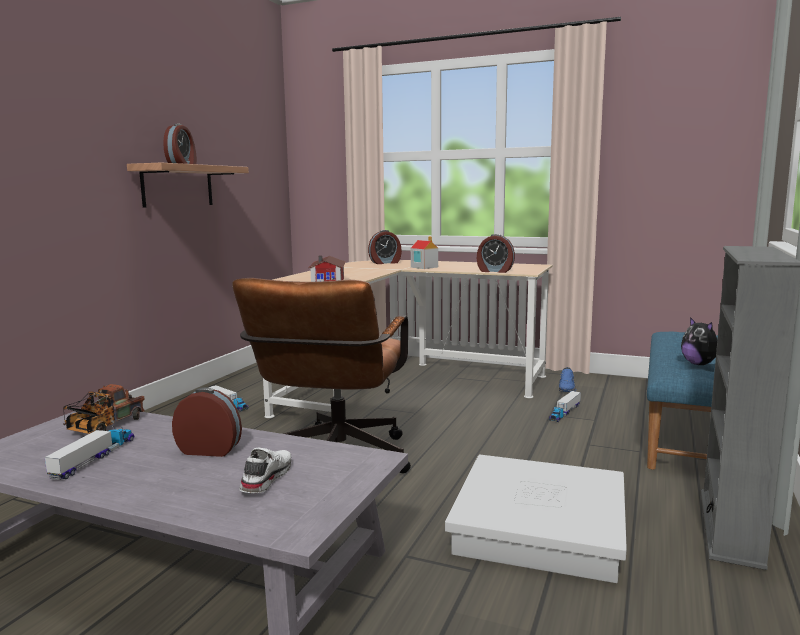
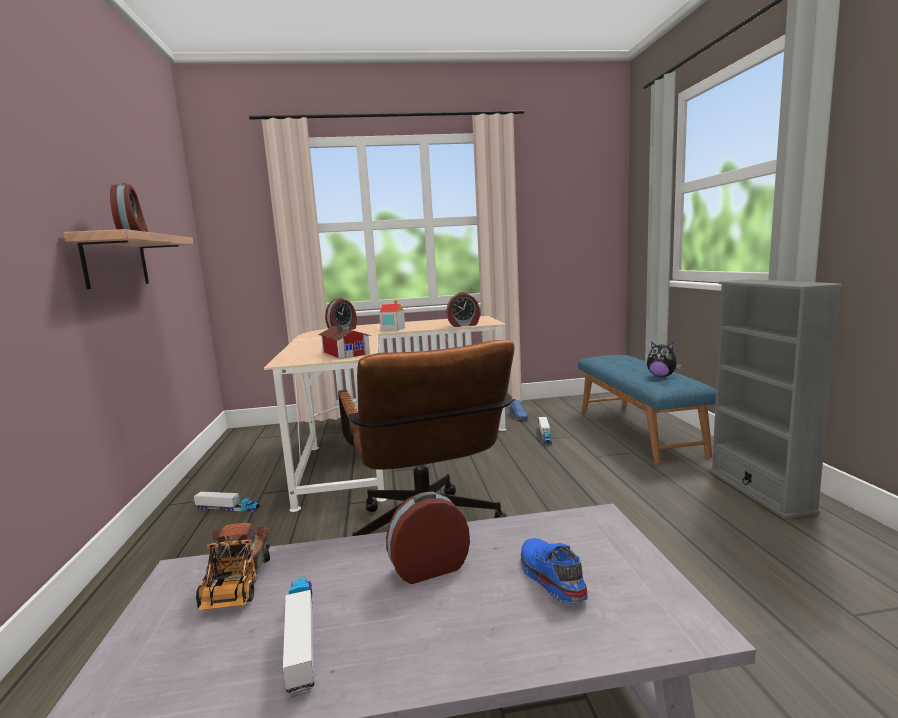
camera: 30 degrees left, 0 degrees up
(265, 478) = (549, 578): white shoe -> blue shoe
(539, 527) = (664, 536): white storage box -> none

